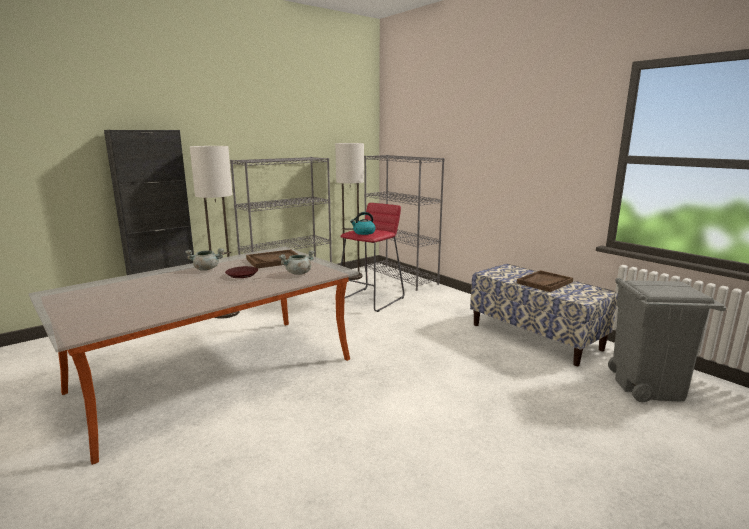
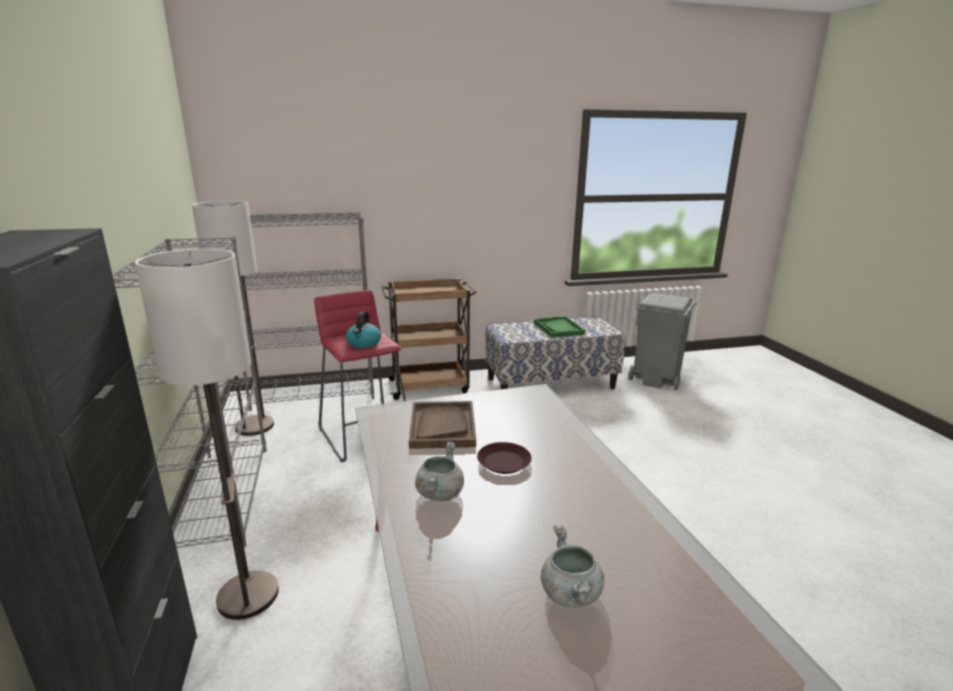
camera: 65 degrees left, 5 degrees up
(298, 273) = (529, 419): grey cooking pot -> grey cooking pot (571, 594)
(458, 300) = (430, 386): none -> brown cart
(544, 282) = (558, 328): brown tray -> green tray

